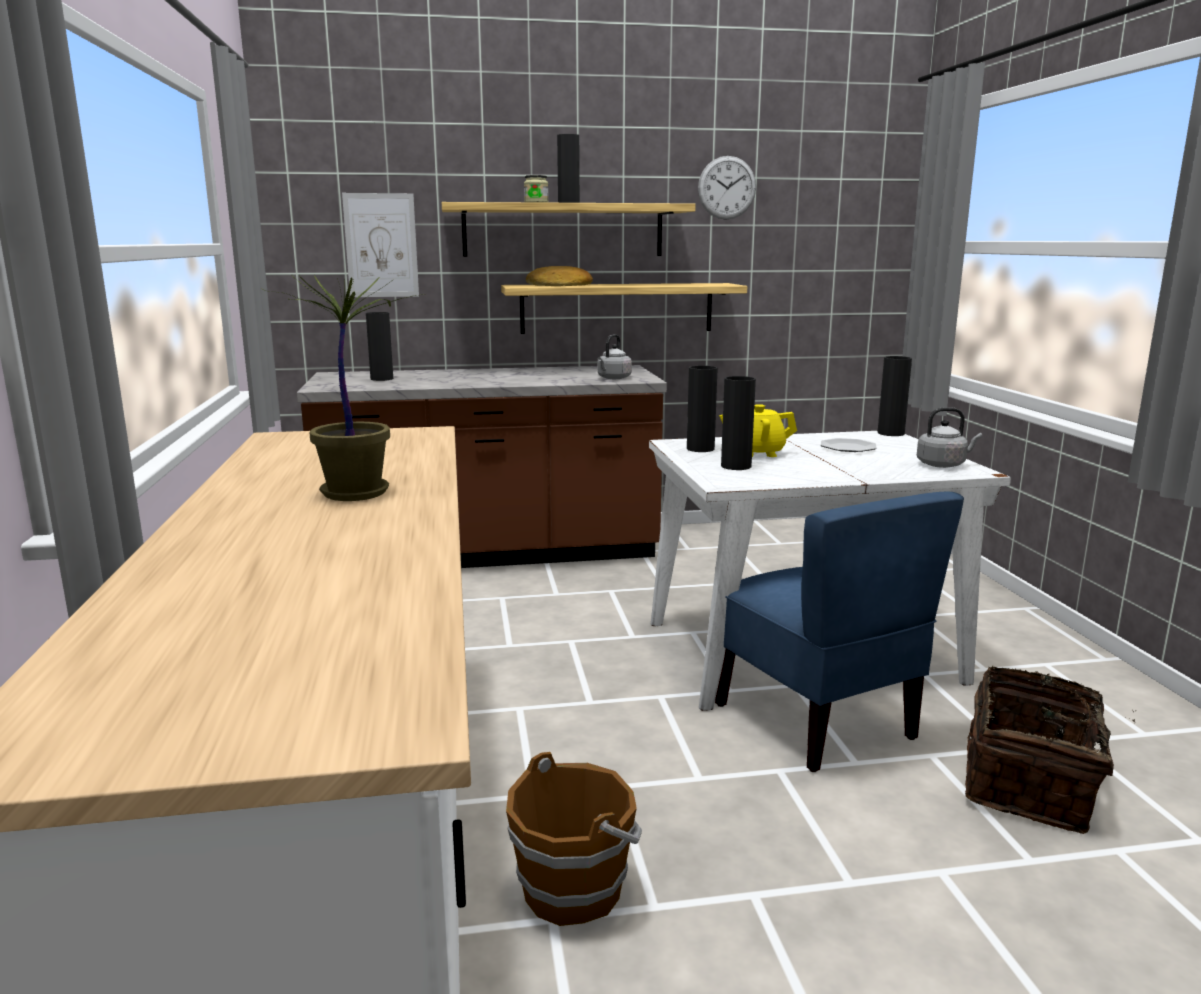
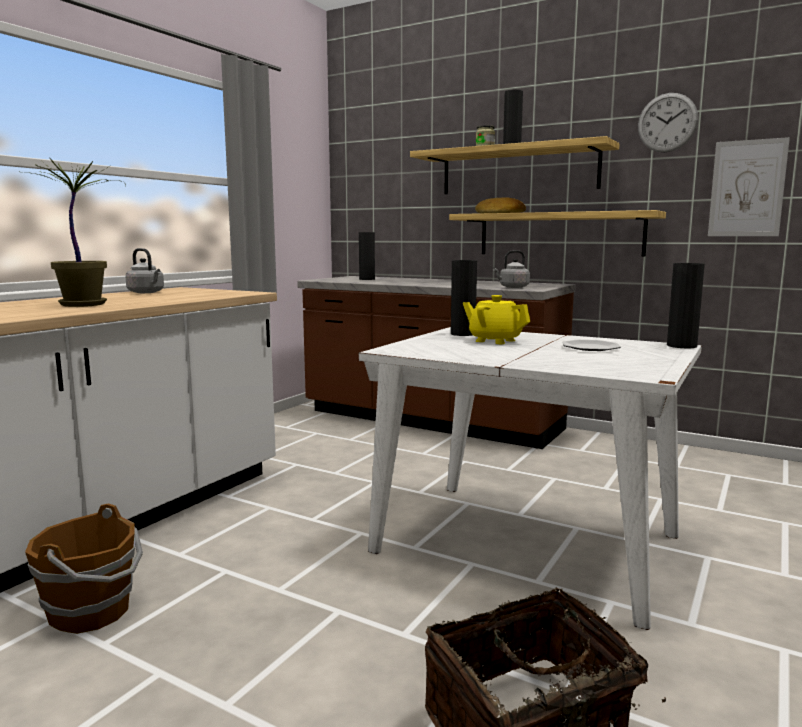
camera: 40 degrees right, 5 degrees down
(381, 245) = (394, 188): picture -> picture (747, 188)
(736, 466) = (443, 344): black vase -> none
(816, 721) = (436, 593): blue chair -> none
(943, 465) = (635, 368): grey kettle -> grey kettle (147, 292)

